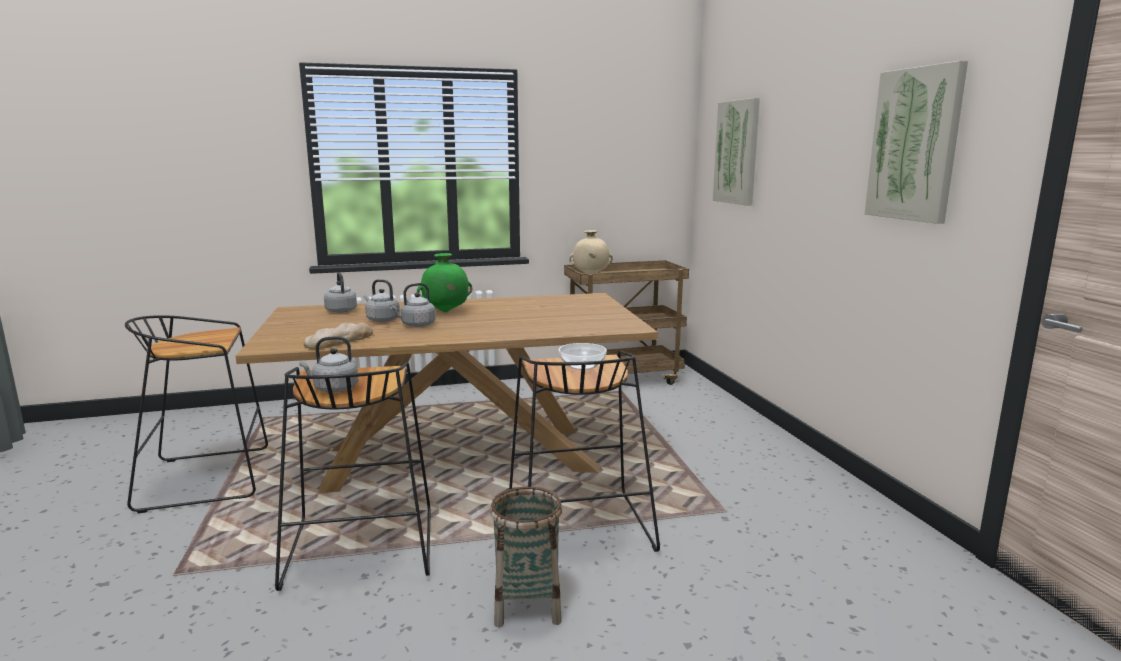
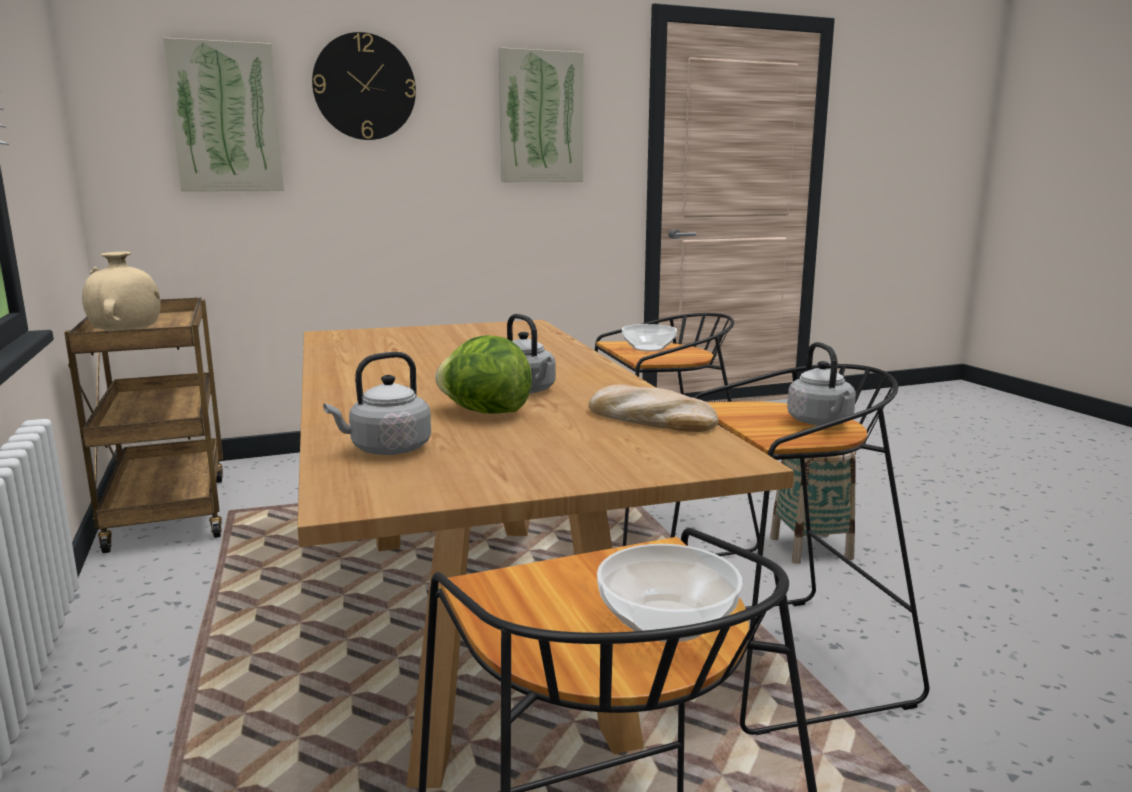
camera: 95 degrees left, 0 degrees up
(175, 345) = (668, 622): none -> bowl
(381, 320) = (485, 412): grey kettle -> lettuce
(445, 312) = (424, 384): green vase -> none
(797, 124) = (364, 87): none -> wall clock

